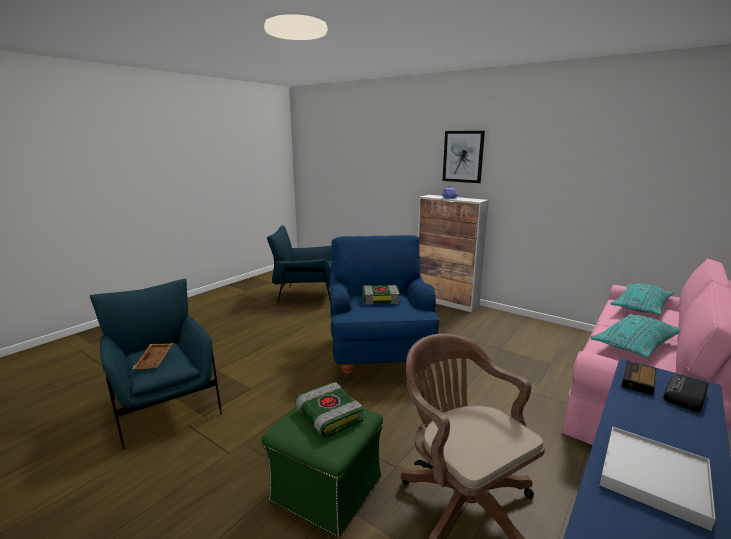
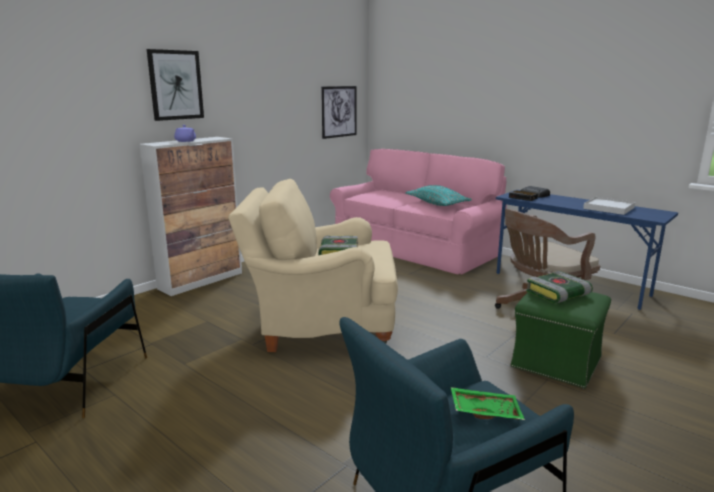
camera: 85 degrees left, 0 degrees up
(155, 361) = (485, 411): brown tray -> green tray
(378, 352) = (322, 329): blue armchair -> beige armchair
(640, 307) = (373, 193): turquoise pillow -> none
(674, 199) = (339, 111): none -> picture

